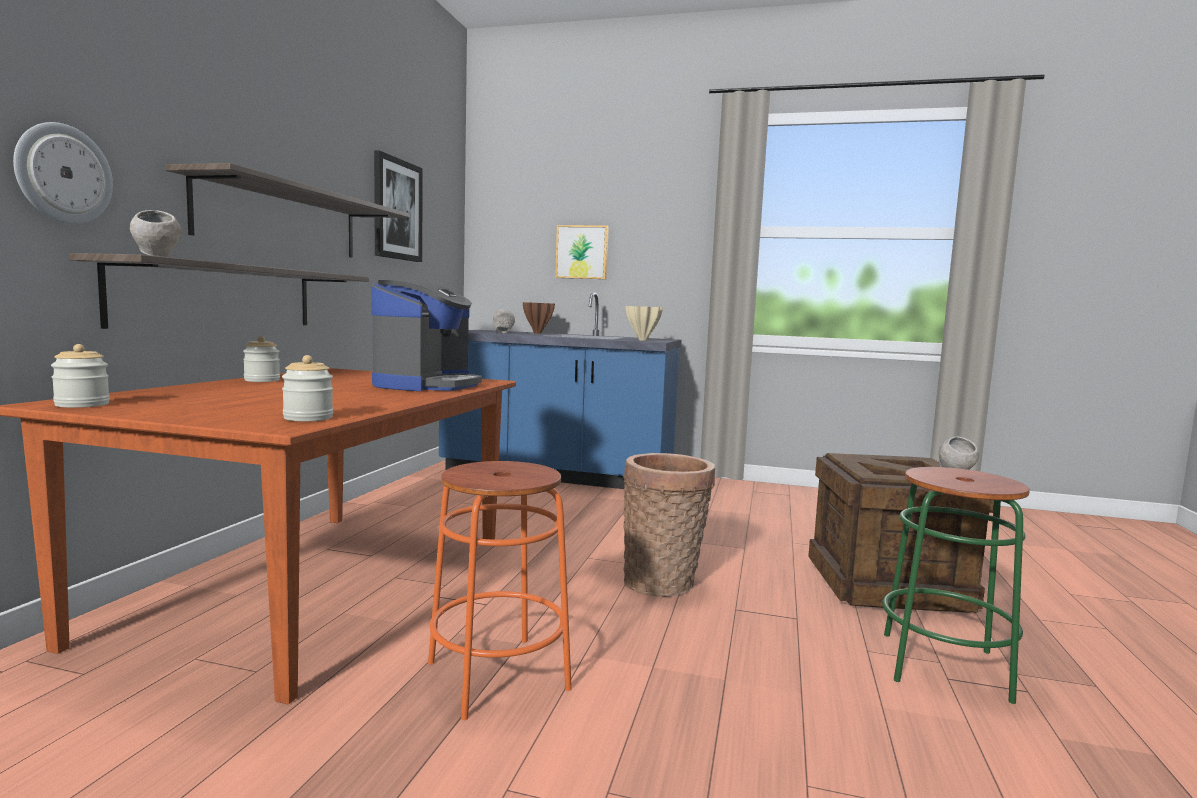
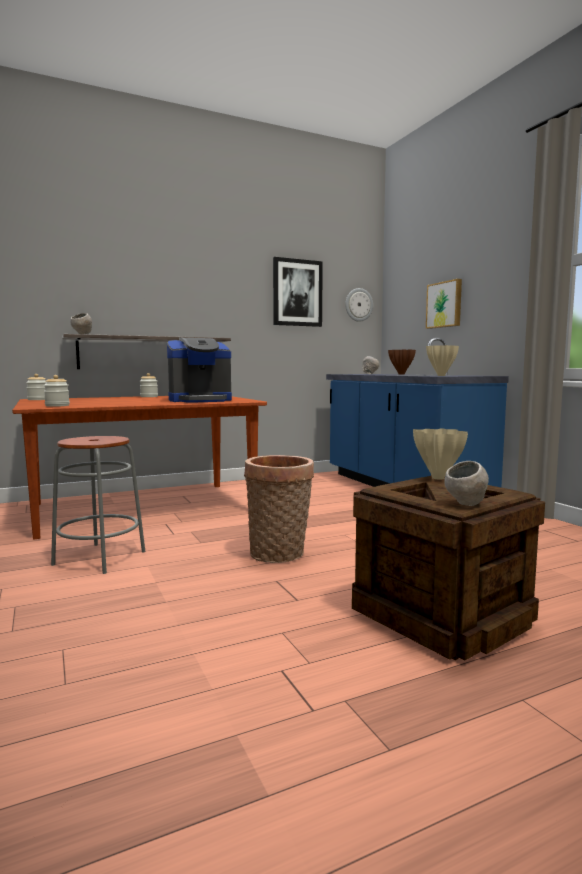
camera: 50 degrees right, 0 degrees up
(63, 174) = (59, 302): wall clock -> wall clock (358, 305)
(282, 220) = (191, 310): shelf -> none
(497, 675) = (99, 558): orange stool -> grey stool
(846, 455) = (439, 478): none -> beige vase
(943, 665) = (304, 665): green stool -> none

